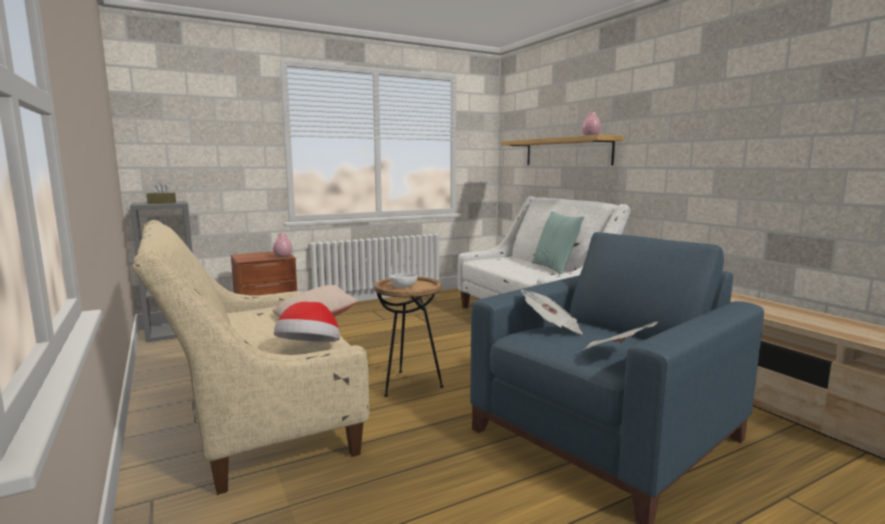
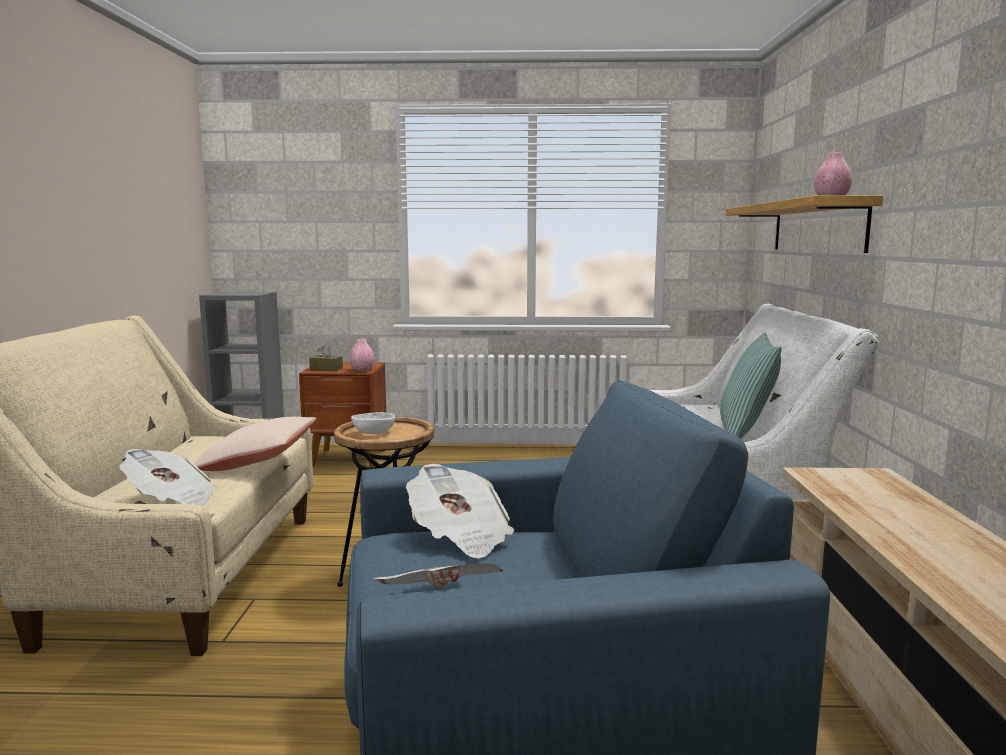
camera: 30 degrees right, 0 degrees up
(162, 203) = (237, 293): brown tissue box -> brown tissue box (326, 369)
(309, 350) = (172, 500): hat -> newspaper

